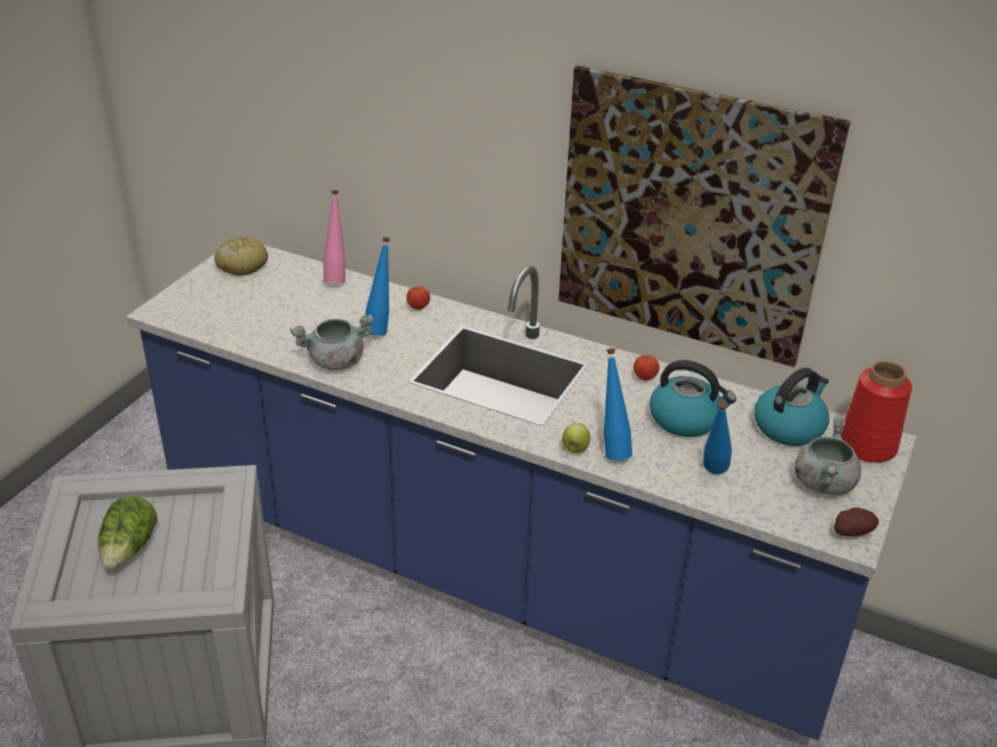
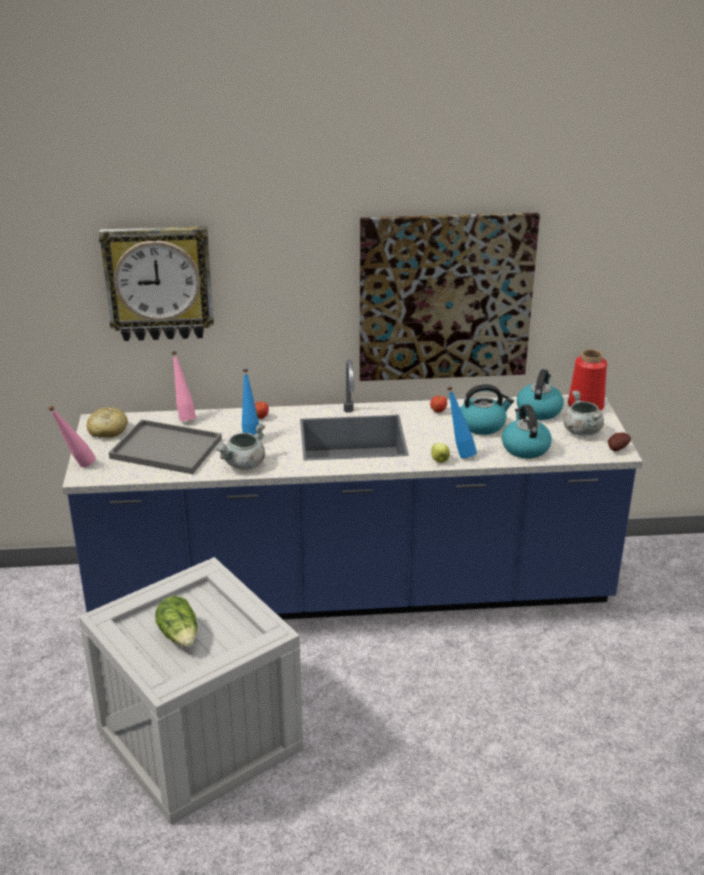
camera: 30 degrees left, 5 degrees down
(166, 297) = (77, 466): none -> pink bottle
(273, 309) = (164, 449): none -> grey tray
(325, 95) = (159, 283): none -> wall clock
(712, 476) = (524, 447): blue bottle -> kettle

